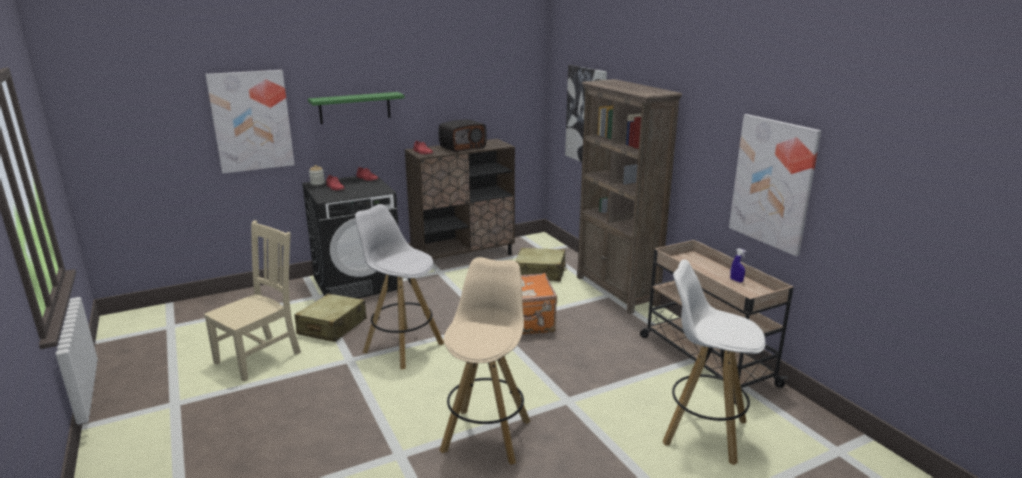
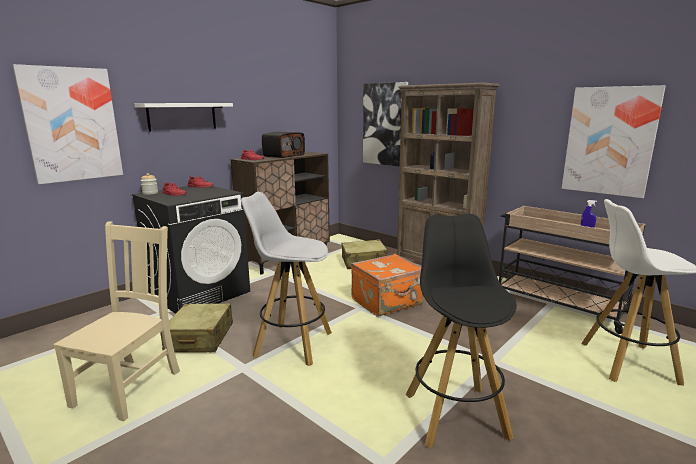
camera: 20 degrees left, 5 degrees down
(355, 108) = (182, 116): green shelf -> white shelf
(486, 435) = (454, 414): beige stool -> black stool

